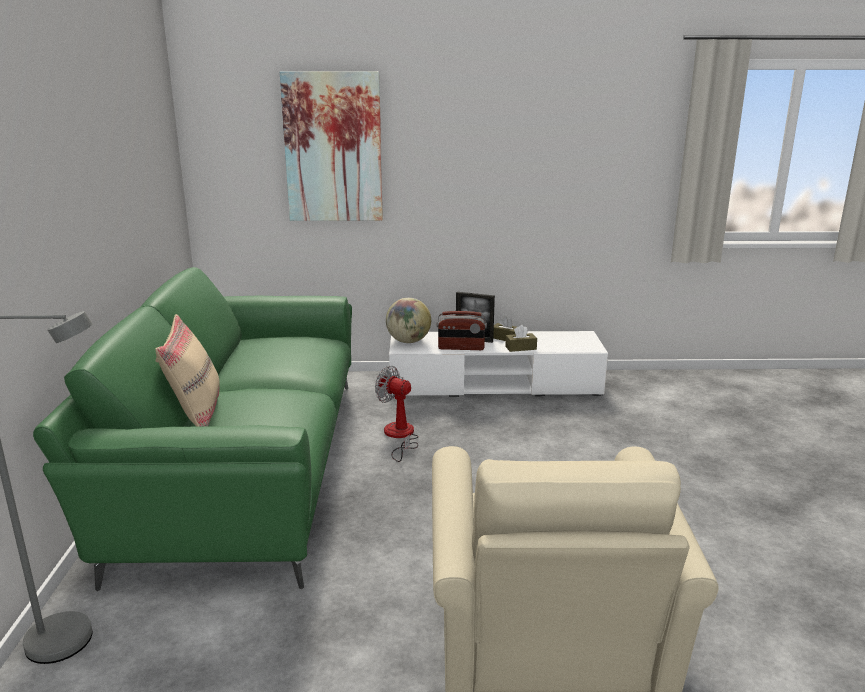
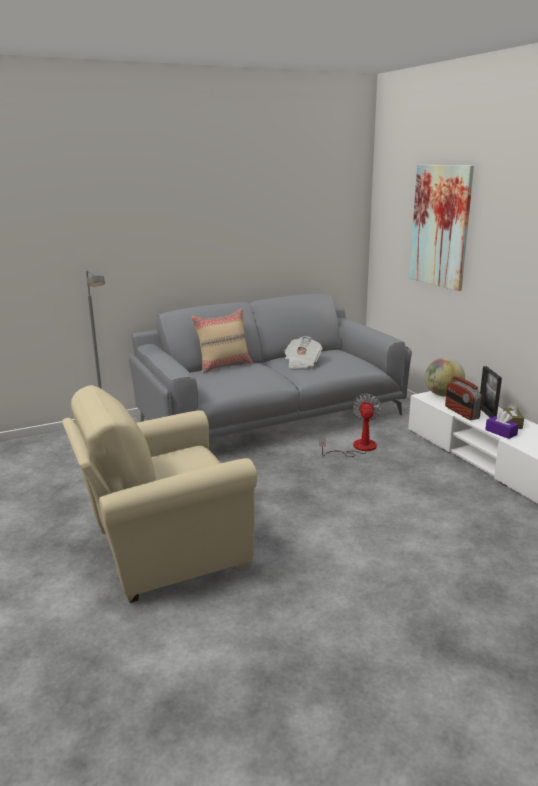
camera: 65 degrees right, 0 degrees up
(243, 464) = (271, 417): green sofa -> grey sofa
(274, 365) = (301, 363): none -> newspaper
(520, 348) = (501, 432): brown tissue box -> purple tissue box

